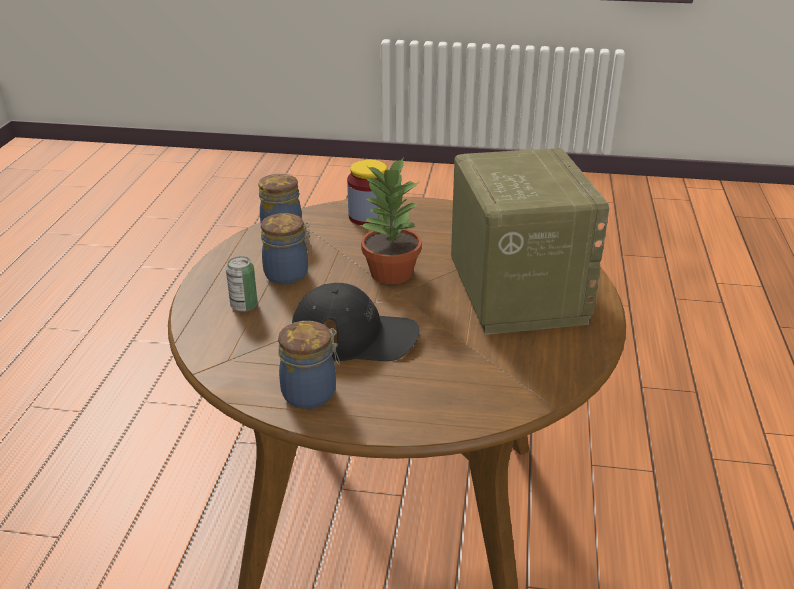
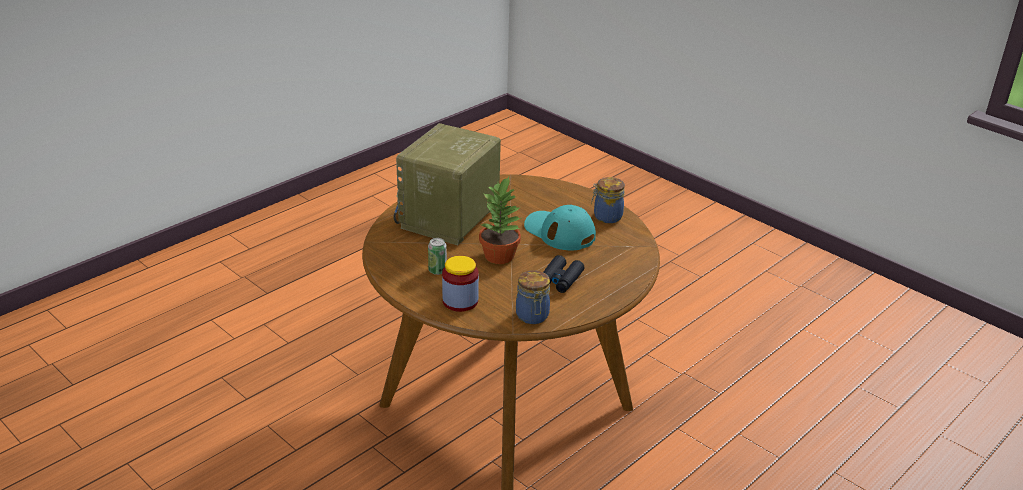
camera: 145 degrees left, 0 degrees up
(244, 306) = (603, 271): can -> can (437, 270)
(288, 275) = (560, 280): jar -> black binoculars
(355, 335) = (559, 232): black cap -> turquoise cap

